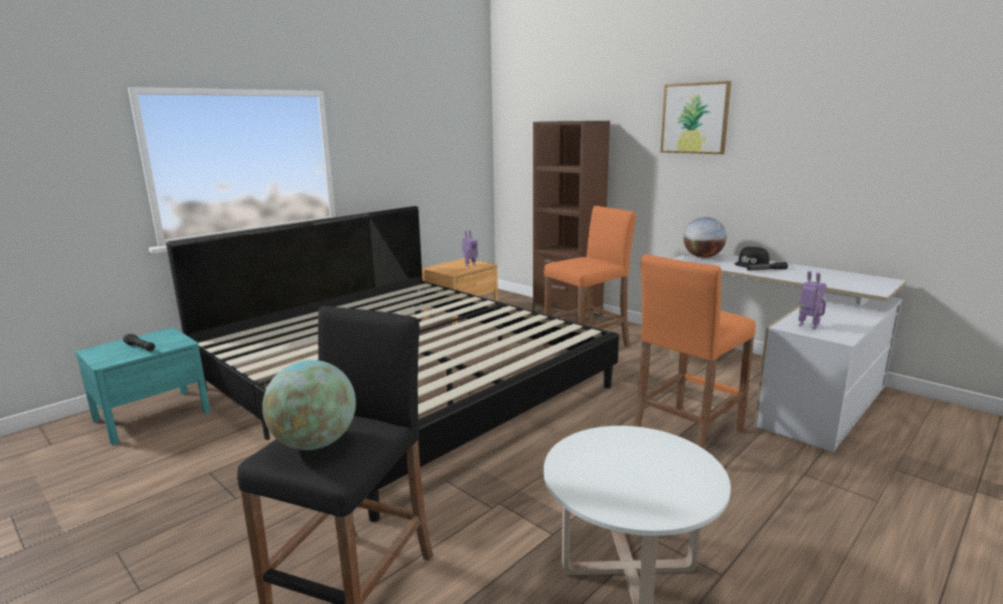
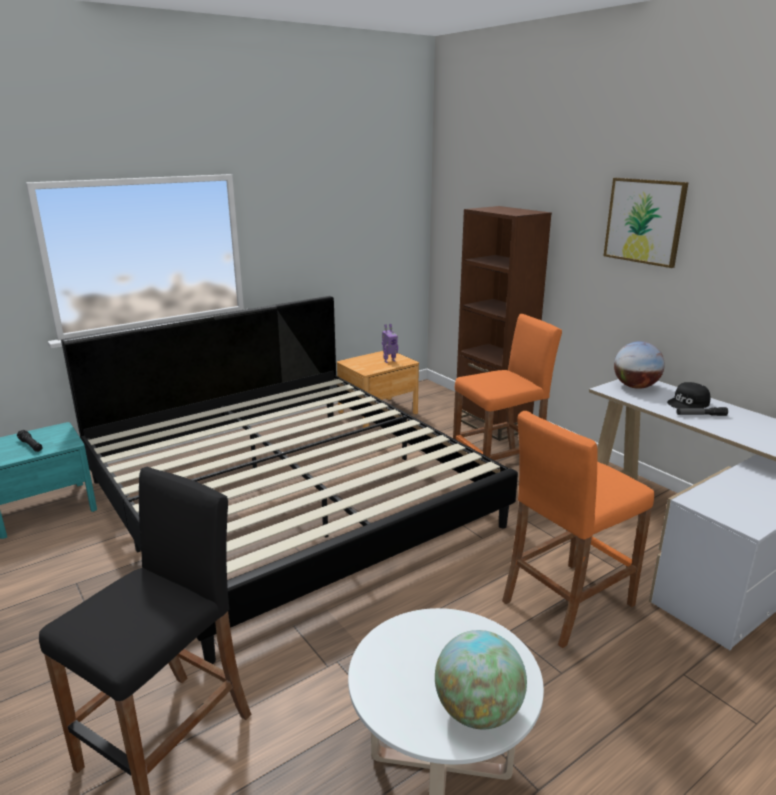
camera: 10 degrees right, 5 degrees up
(314, 443) = (113, 614): globe -> globe (477, 712)
(807, 326) = (718, 503): toy robot -> none

